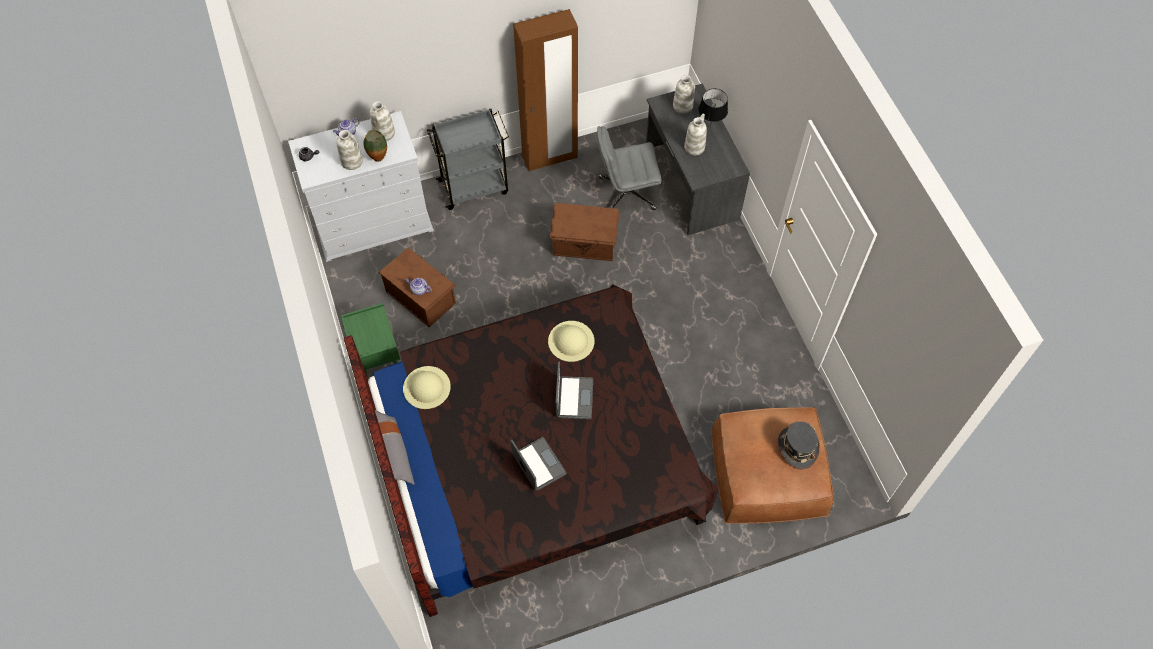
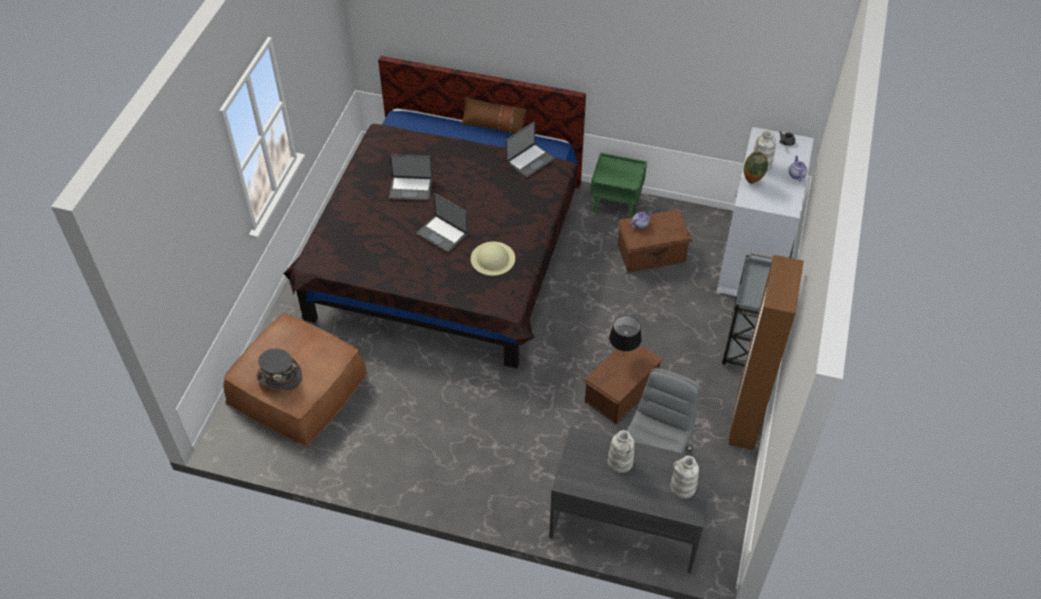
camera: 125 degrees right, 10 degrees down
(384, 133) = (779, 196): white vase -> none
(395, 452) = (494, 126): grey pillow -> brown pillow
(426, 387) = (529, 161): beige hat -> laptop
(710, 126) = (636, 494): black table lamp -> black table lamp (623, 355)

